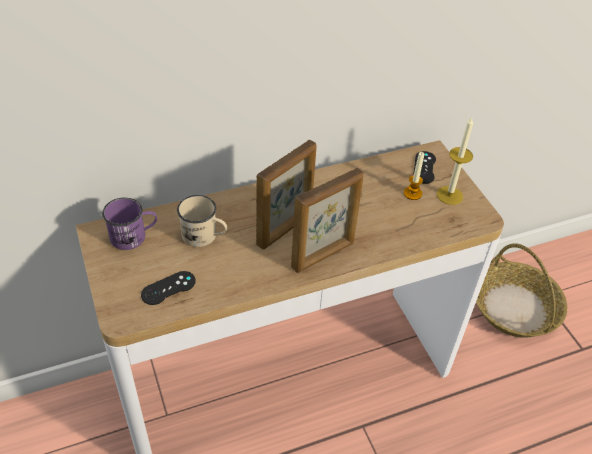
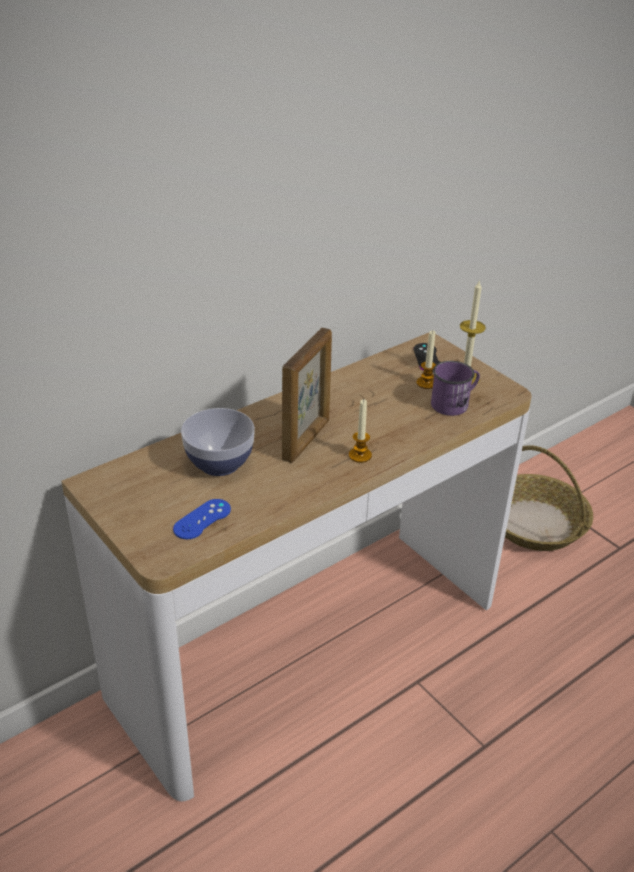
camera: 15 degrees left, 10 degrees down
(134, 236) = (137, 478): purple mug -> purple mug (454, 403)
(168, 288) = (202, 519): black game controller -> blue game controller
(204, 236) = (219, 463): beige mug -> bowl
(323, 255) = (360, 455): picture frame -> candle

